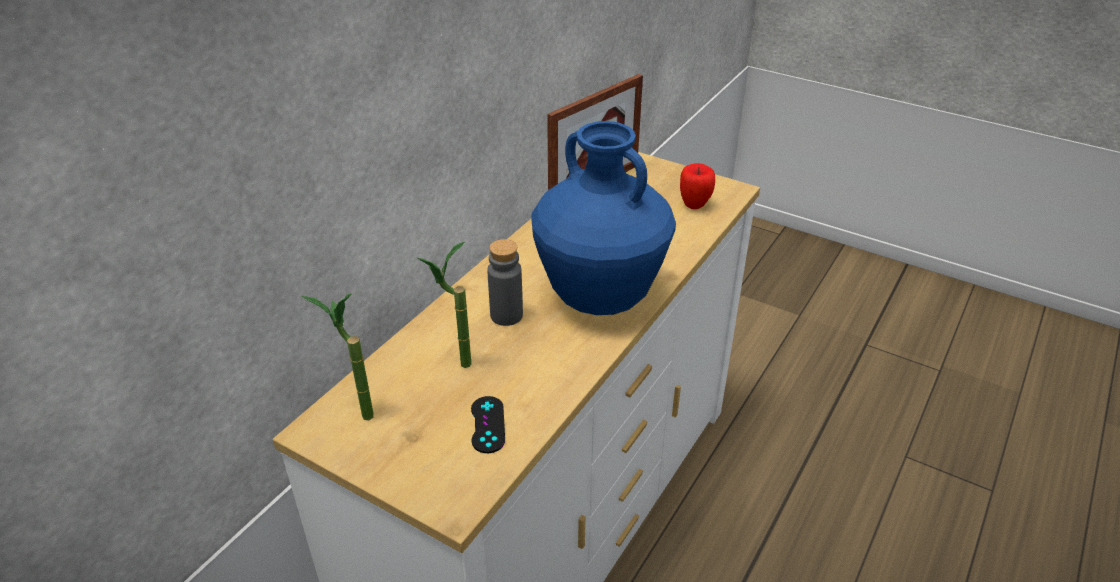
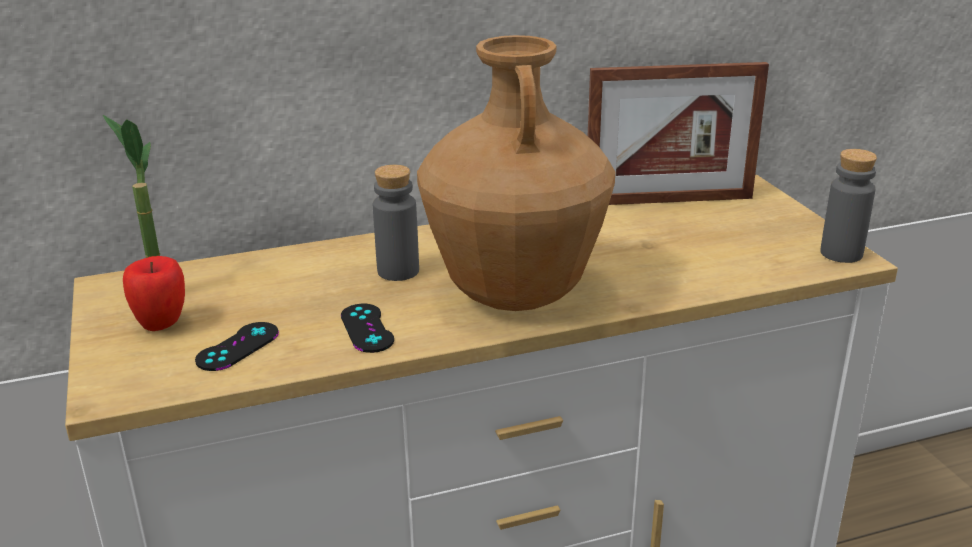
camera: 40 degrees right, 10 degrees down
(454, 365) = (287, 289): potted plant -> none
(548, 367) = (367, 328): none -> black game controller
(599, 298) = (515, 294): blue vase -> brown vase
(694, 205) = (771, 254): apple -> apple (161, 325)
(726, 189) = (841, 253): none -> grey bottle

